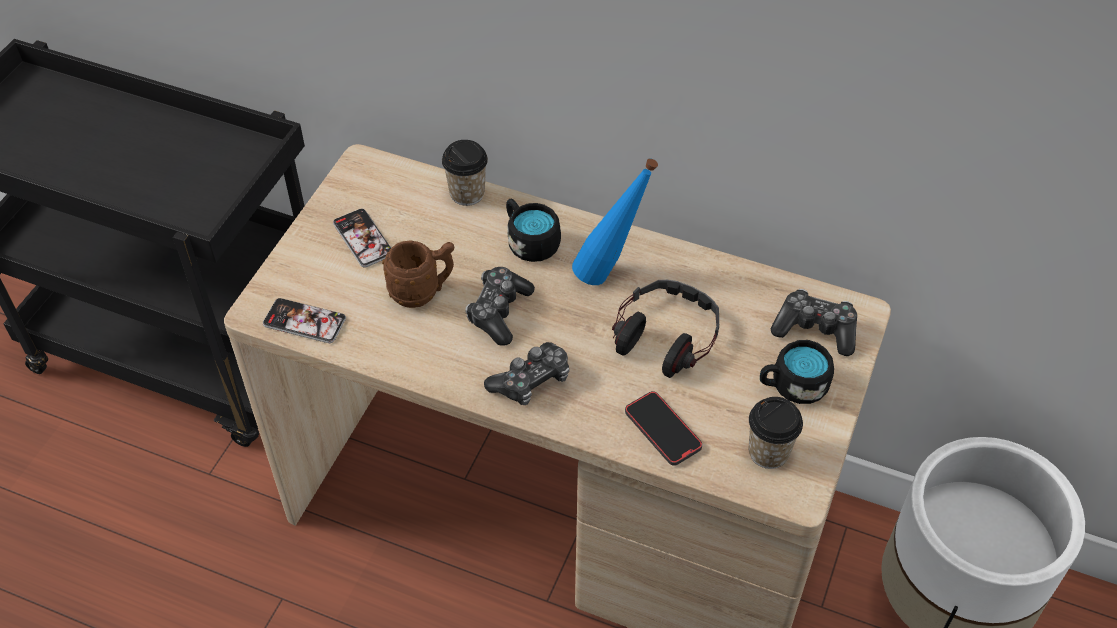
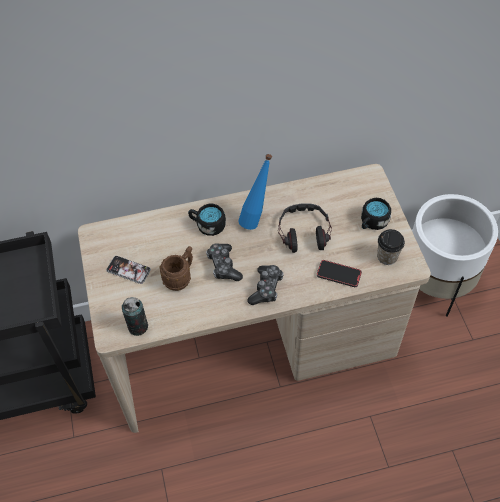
camera: 35 degrees left, 5 degrees up
(304, 321) = (138, 327): phone -> can
(467, 193) = (158, 219): cup -> none
(815, 329) = (360, 192): game controller -> none

